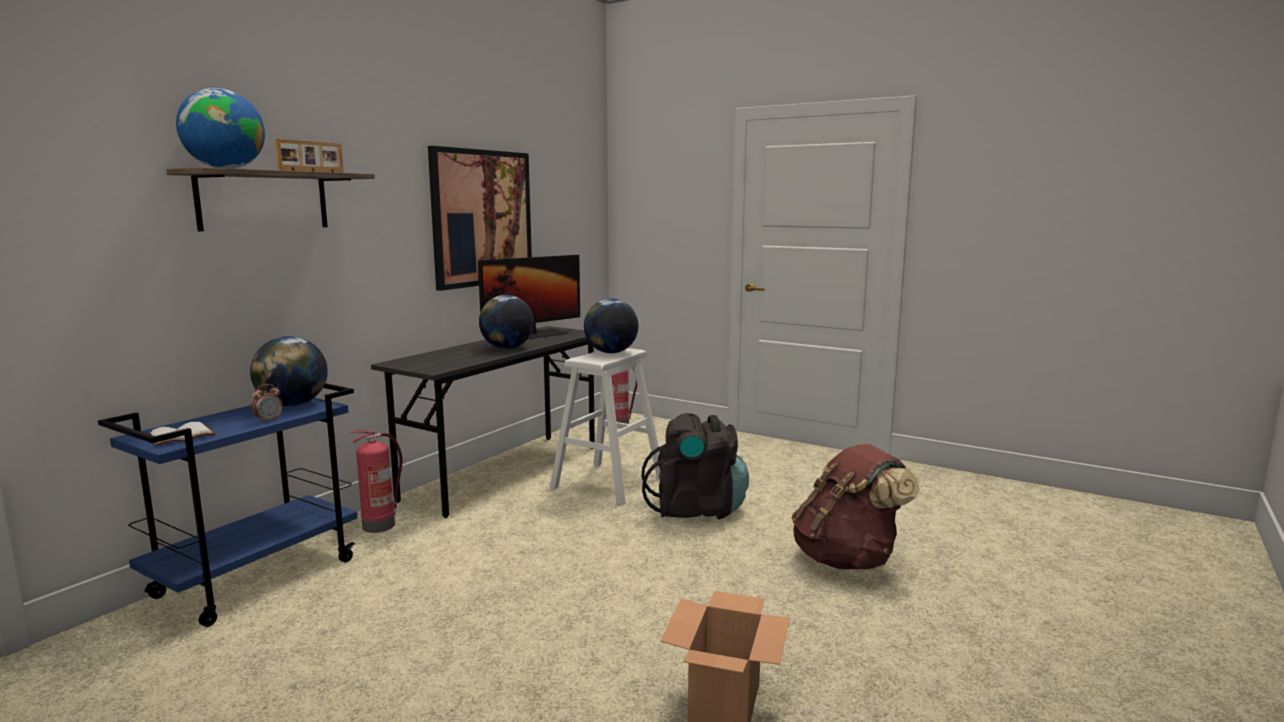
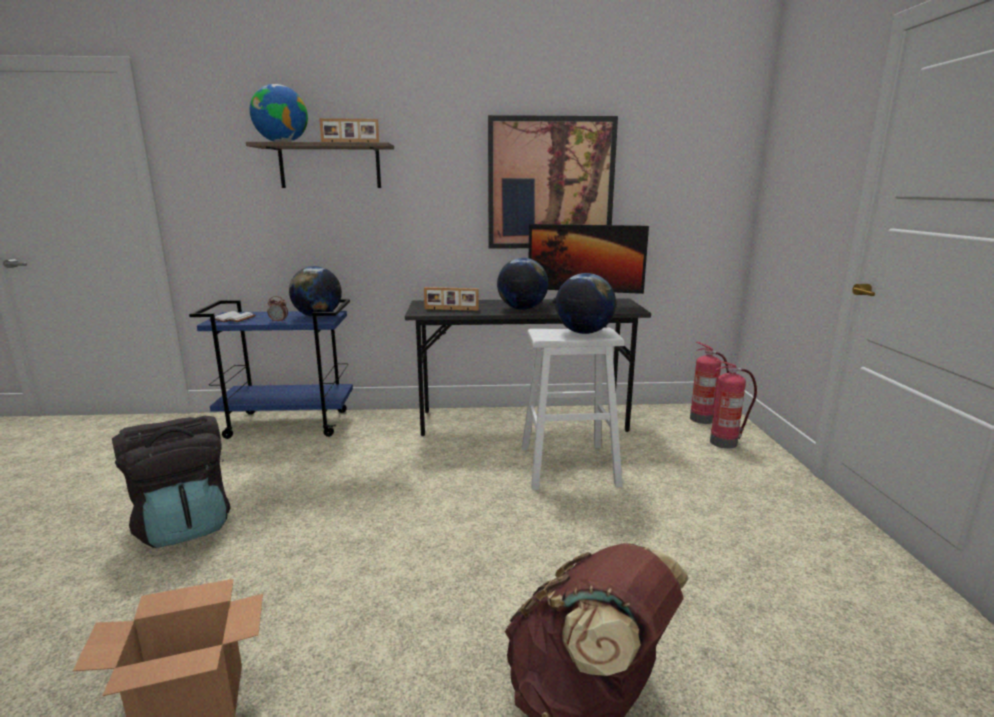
camera: 55 degrees right, 5 degrees up
(380, 525) = (387, 423): fire extinguisher -> fire extinguisher (725, 442)
(451, 362) = (451, 309): none -> picture frame
(696, 509) = (579, 530): black backpack -> black backpack (184, 525)

